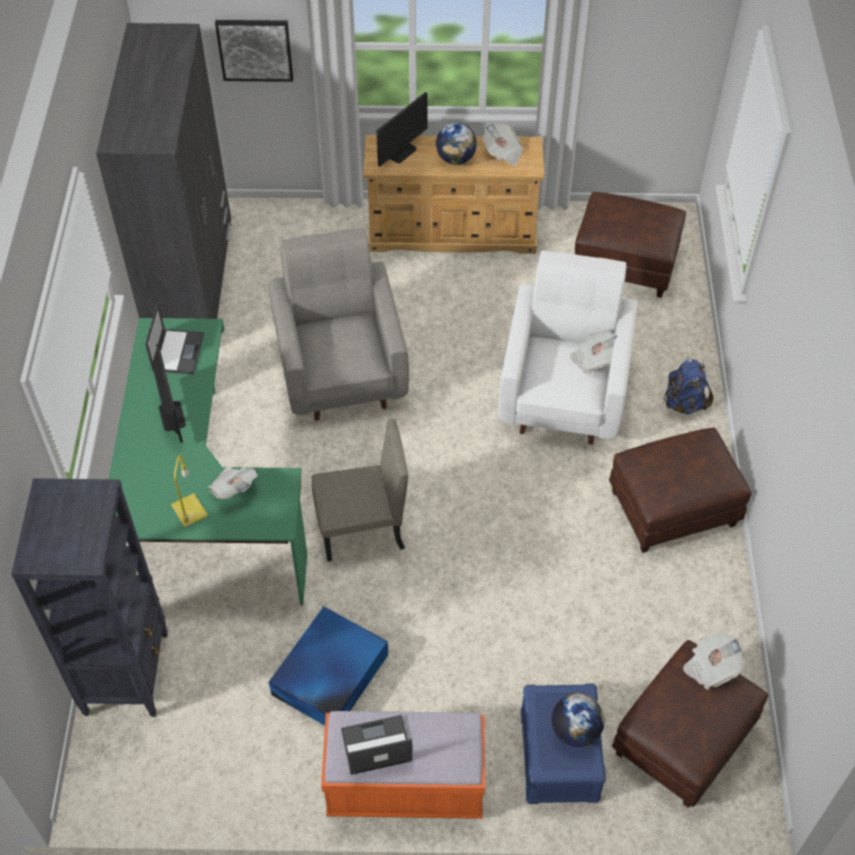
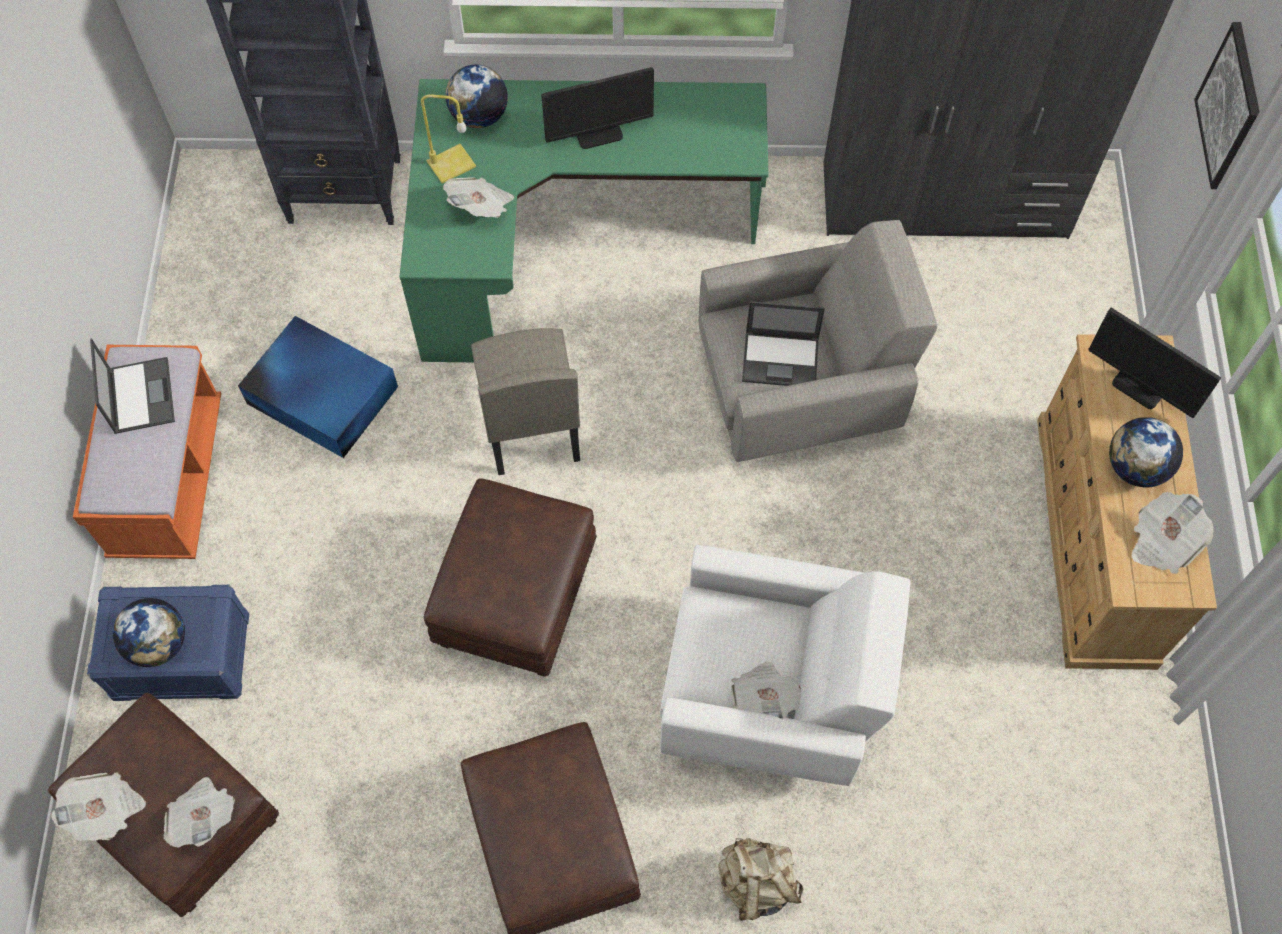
camera: 90 degrees right, 10 degrees up
(144, 493) = (479, 116): none -> globe
(178, 351) = (707, 130): laptop -> laptop (781, 359)
(626, 264) = (1059, 816): brown ottoman -> brown ottoman (517, 599)
(684, 403) = (757, 884): blue backpack -> beige backpack
(715, 732) = (106, 810): none -> newspaper

